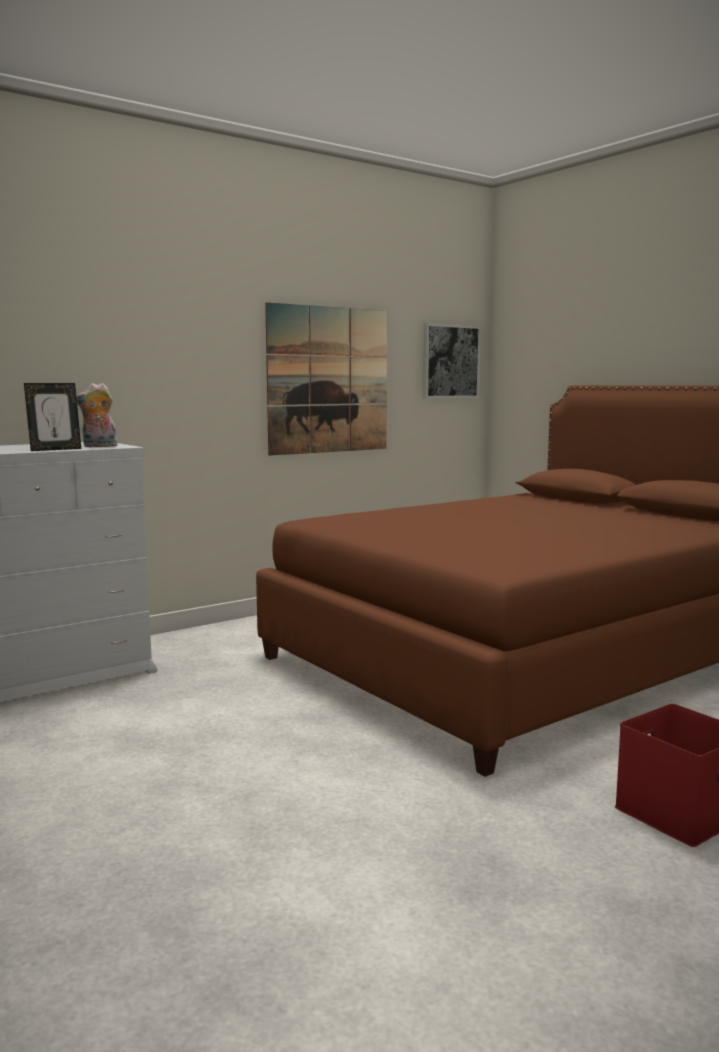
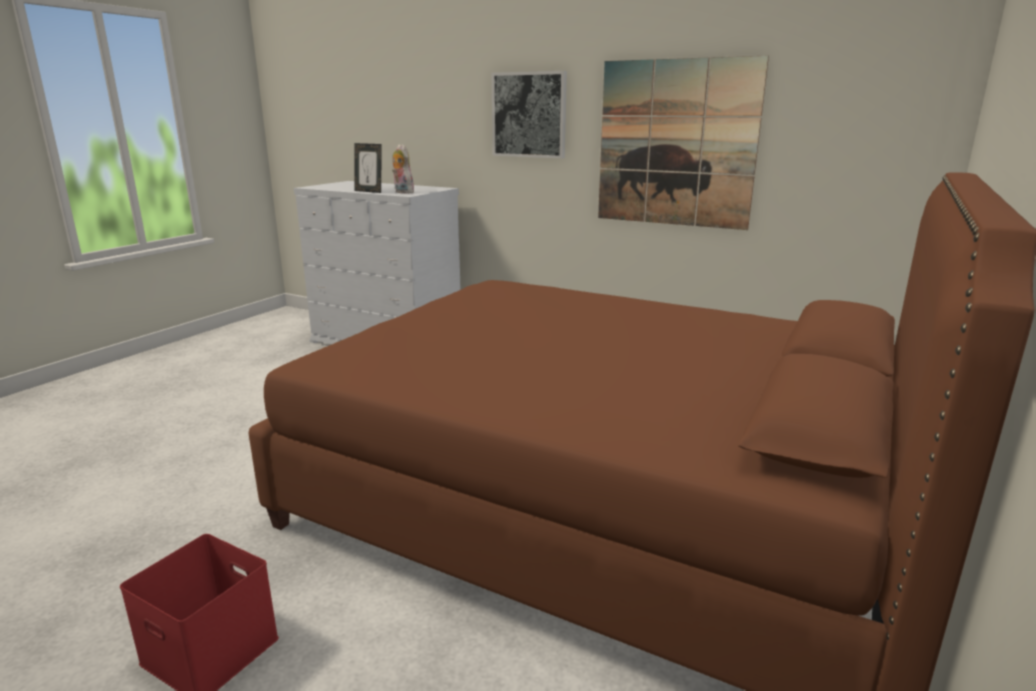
camera: 65 degrees right, 10 degrees up
(450, 361) = (883, 121): picture -> picture (529, 115)

